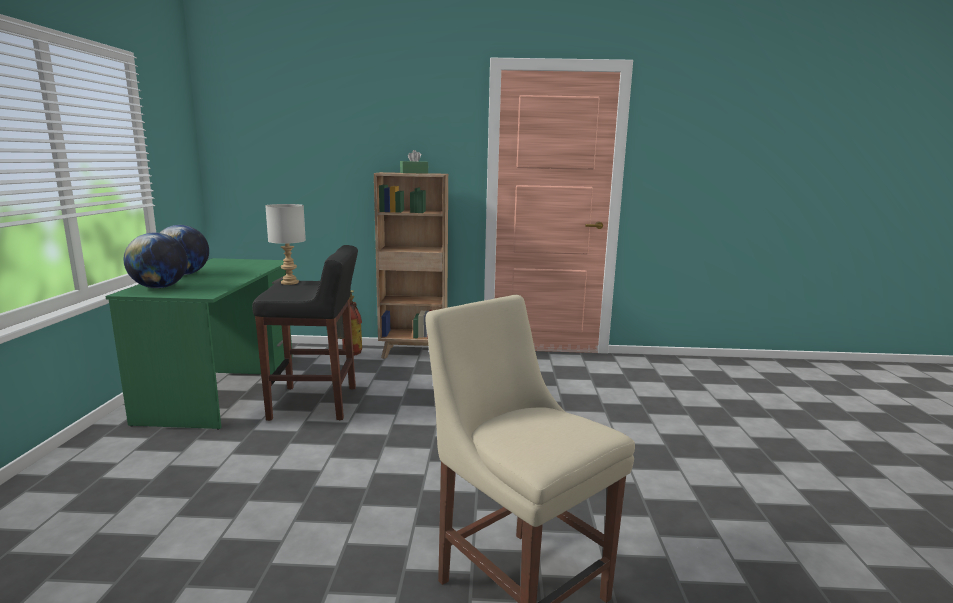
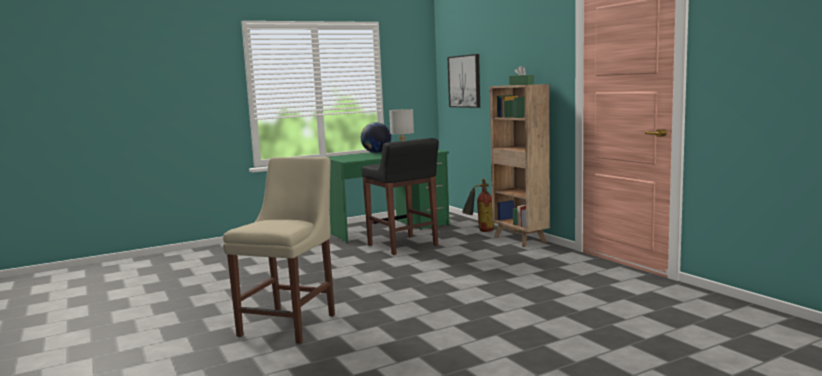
camera: 60 degrees right, 5 degrees down
(160, 287) = (346, 156): globe -> none
(275, 163) = (465, 81): none -> picture

